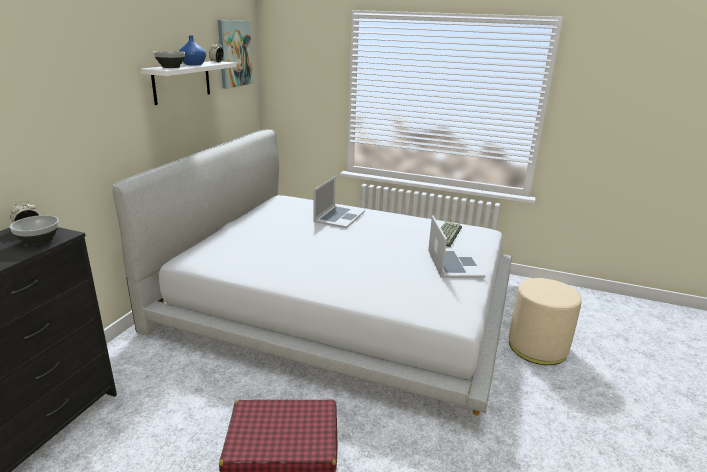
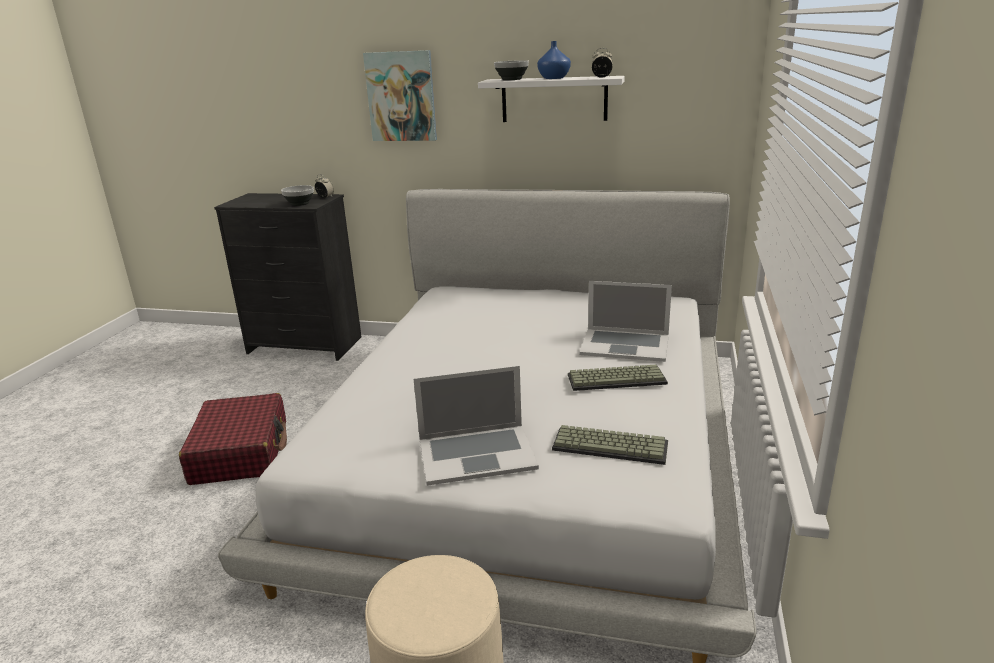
camera: 85 degrees right, 0 degrees up
(234, 53) = (680, 66): picture -> picture (401, 96)
(381, 223) = (617, 379): none -> keyboard

